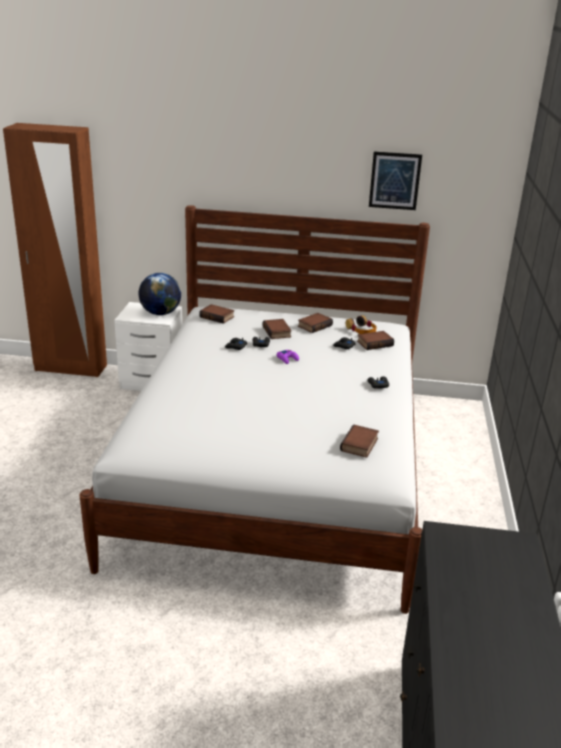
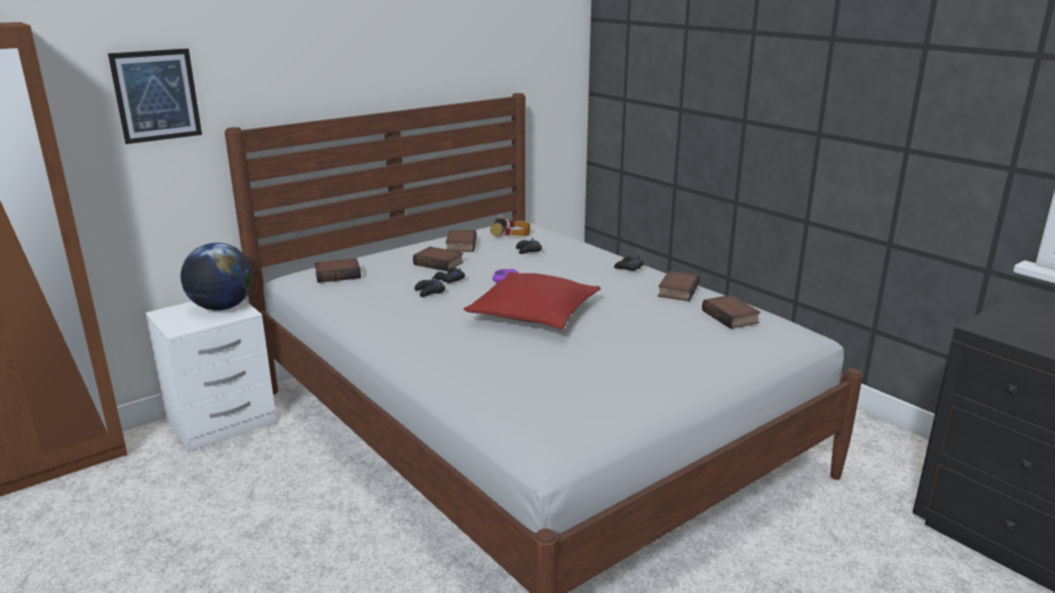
camera: 45 degrees left, 5 degrees down
(256, 385) = (534, 314): none -> red pillow
(375, 343) = (546, 238): book -> book (677, 290)
(394, 181) = (477, 47): picture -> picture (156, 95)

